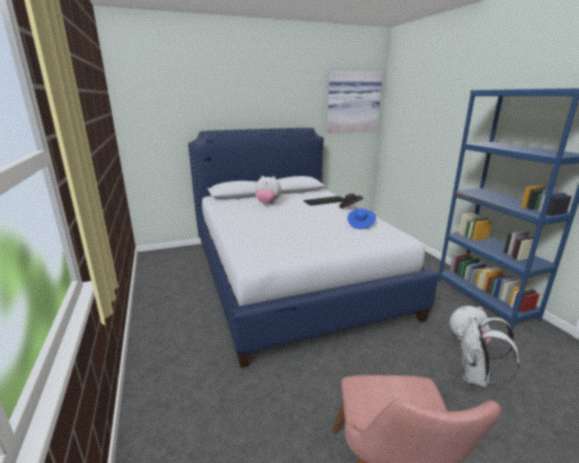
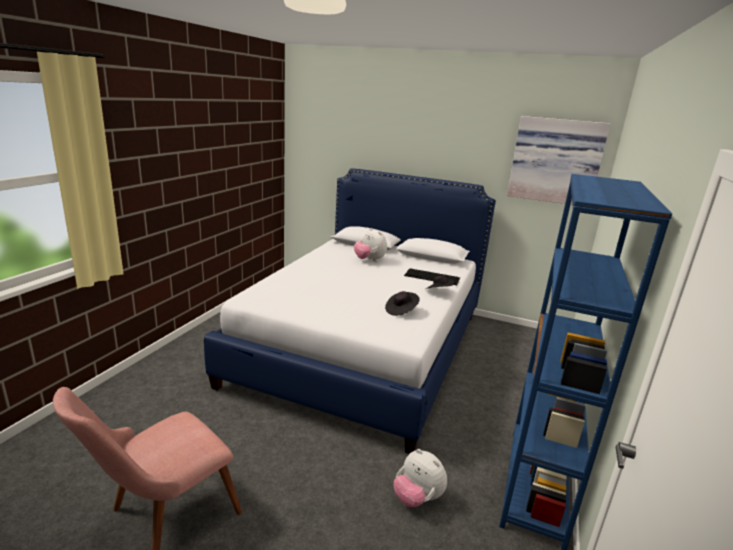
camera: 40 degrees right, 0 degrees up
(360, 224) = (401, 311): blue hat -> black hat
(476, 378) = (360, 525): white backpack -> none

